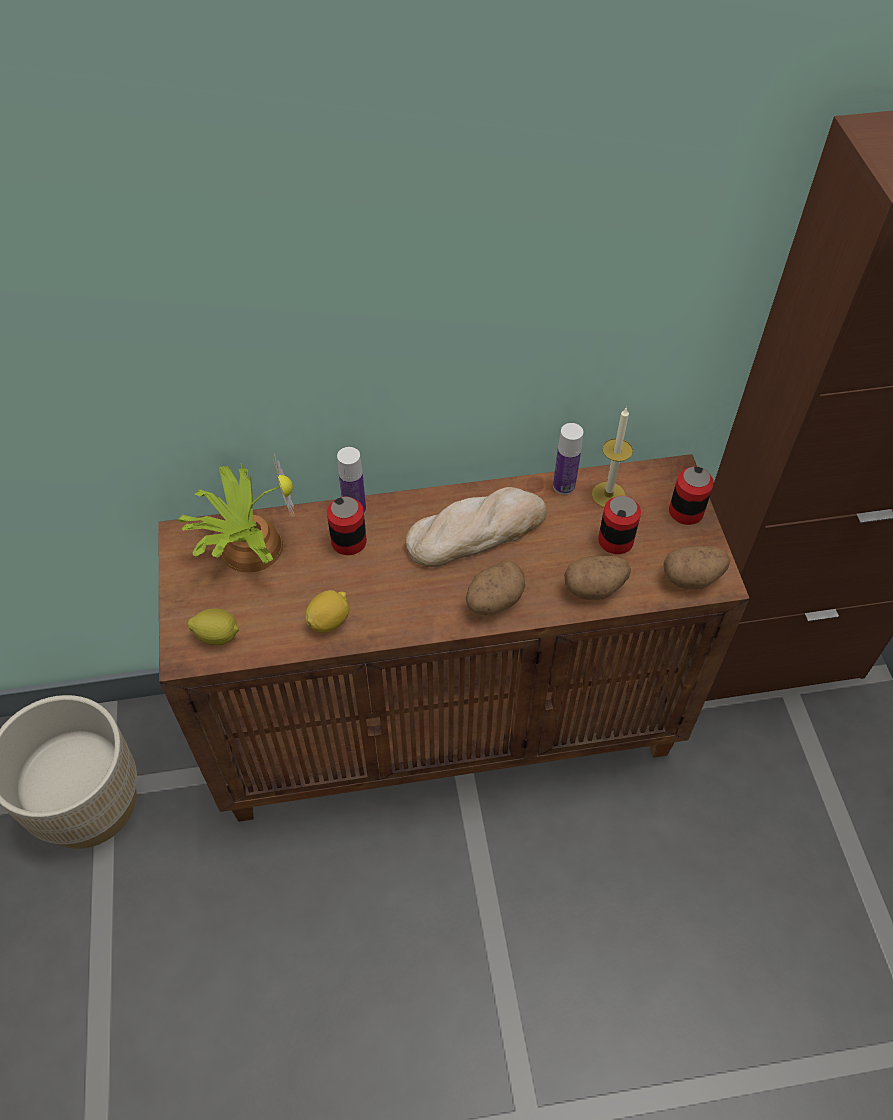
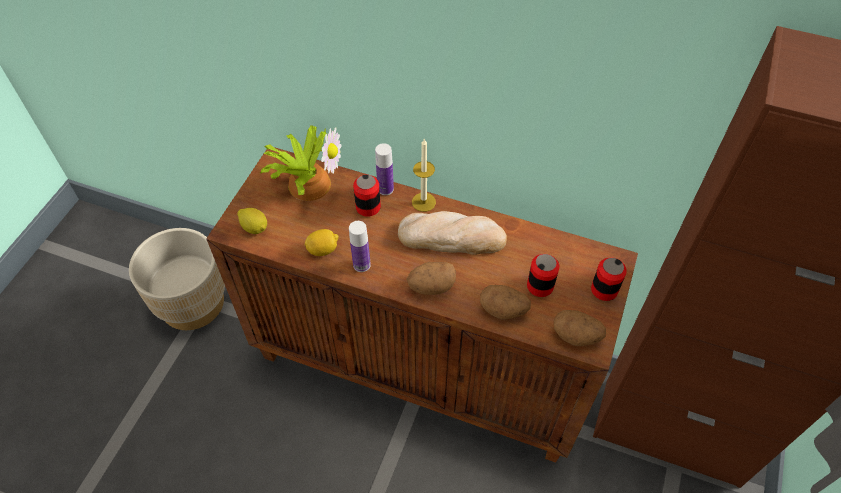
camera: 30 degrees right, 0 degrees up
(564, 486) = (530, 234): bottle -> bottle (361, 265)
(608, 495) = (557, 254): candle -> candle (423, 202)

